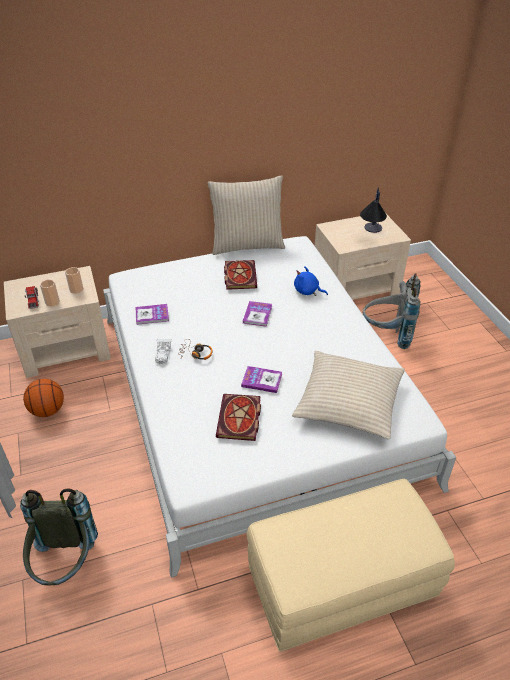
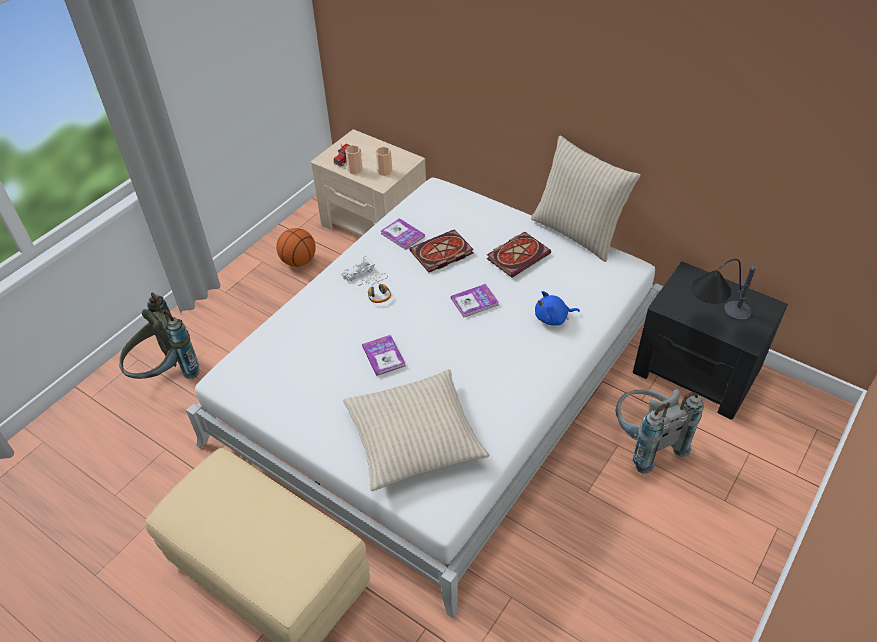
camera: 55 degrees right, 5 degrees up
(240, 420) = (321, 369): book -> book (441, 254)
(307, 291) = (553, 318): blue plush toy -> blue plush toy turned 90 degrees counterclockwise
(356, 287) = (697, 371): beige nightstand -> black nightstand

